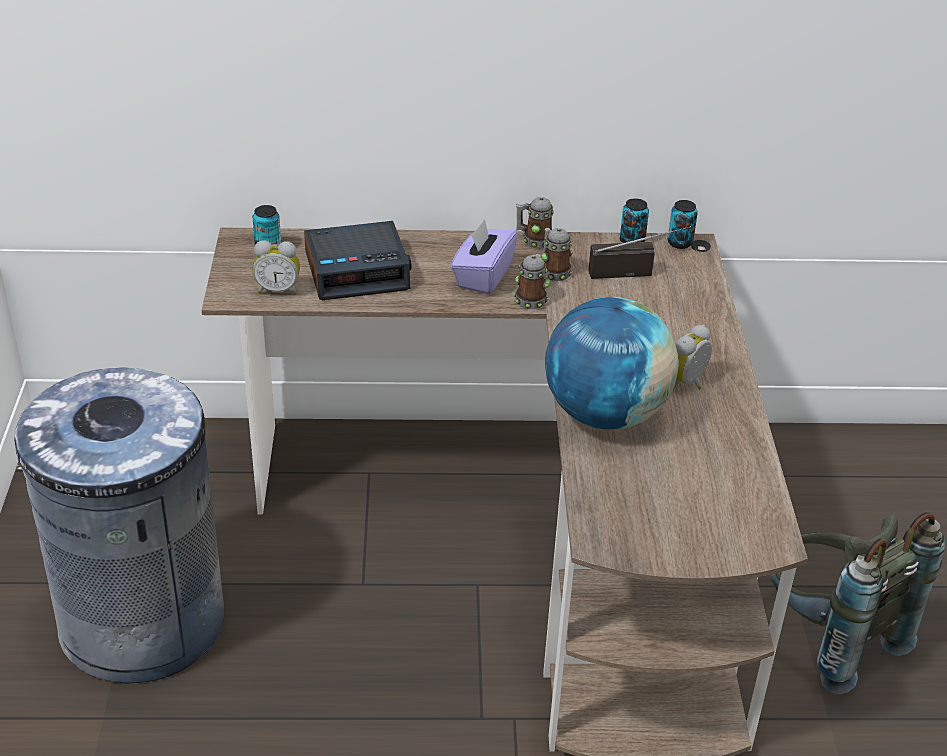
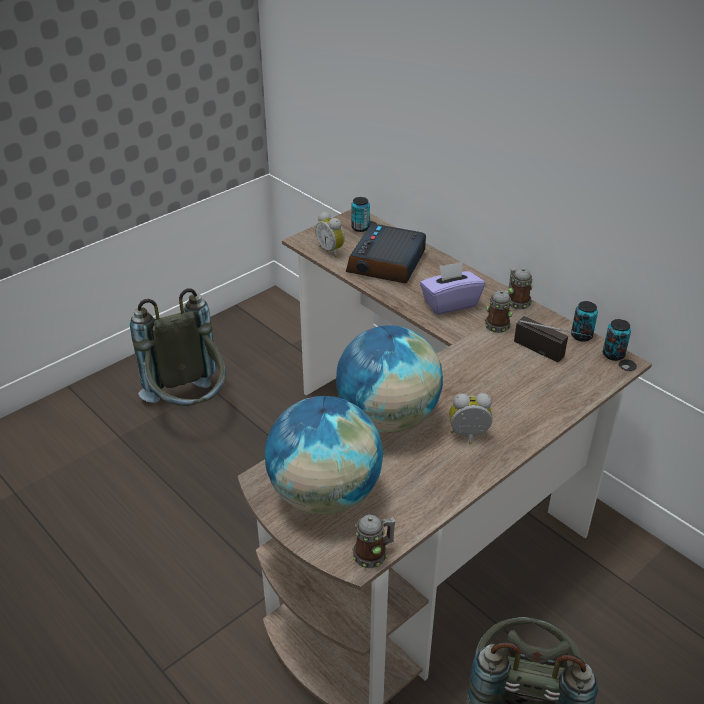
camera: 50 degrees right, 0 degrees up
(143, 621) = (189, 407): grey trash can -> grey backpack
(358, 271) = (387, 263): alarm clock -> alarm clock turned 75 degrees clockwise
(531, 298) = (457, 331): mug -> mug (373, 554)
(667, 514) = (324, 495): none -> globe

